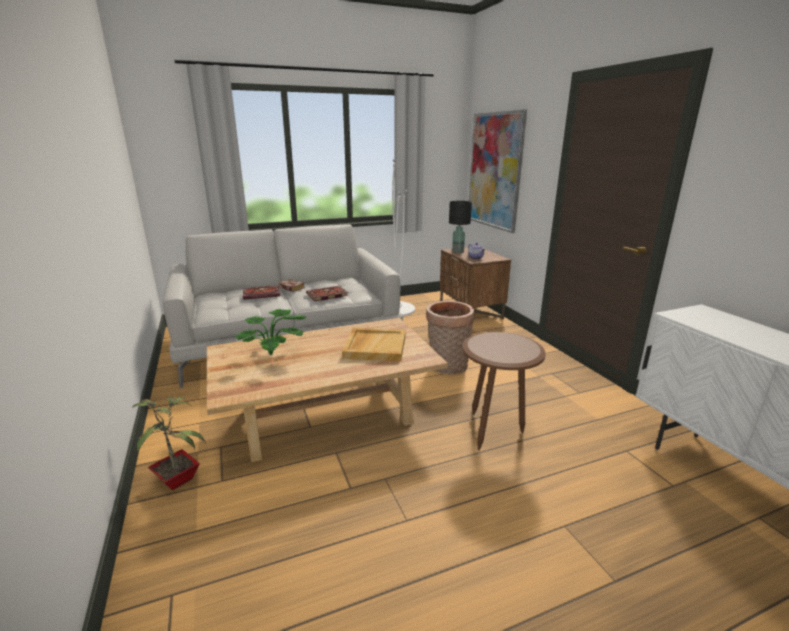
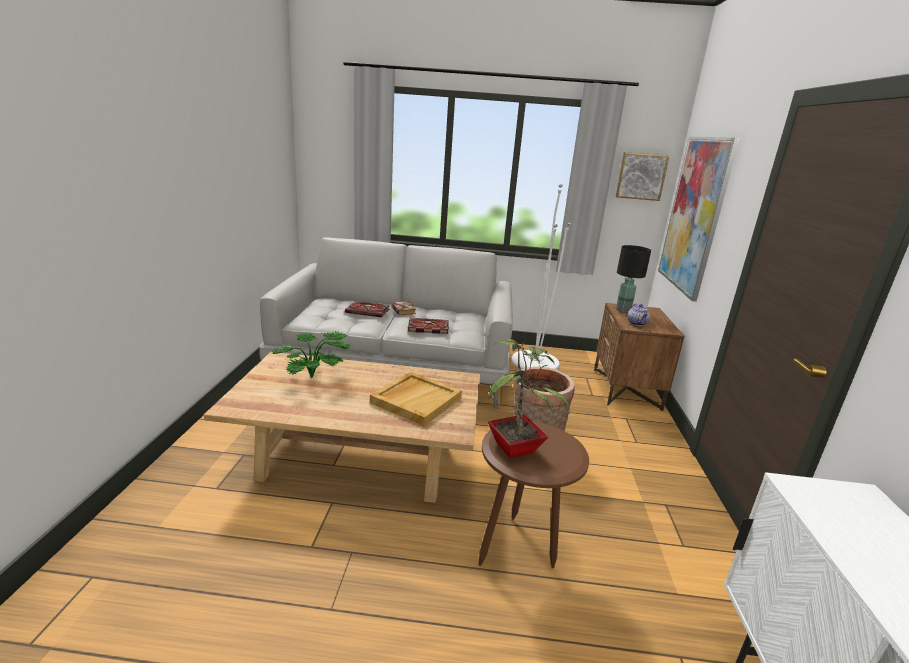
camera: 25 degrees right, 0 degrees up
(179, 479) = (188, 472): potted plant -> potted plant (516, 448)
(442, 148) = (641, 176): none -> picture

